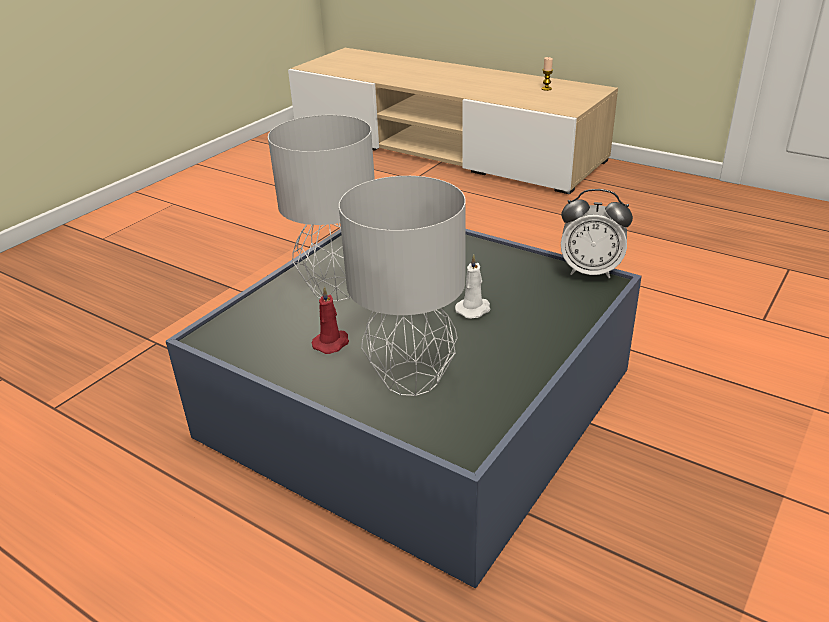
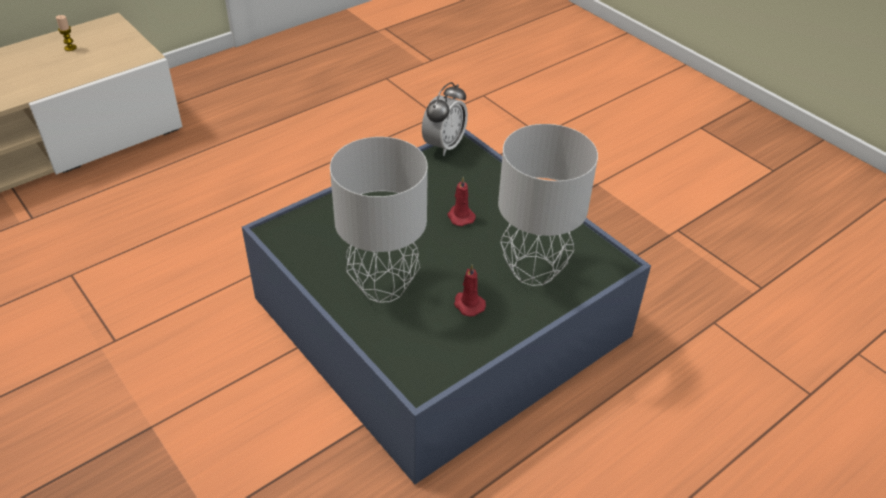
camera: 75 degrees left, 10 degrees up
(474, 309) = (460, 216): white candle -> red candle

